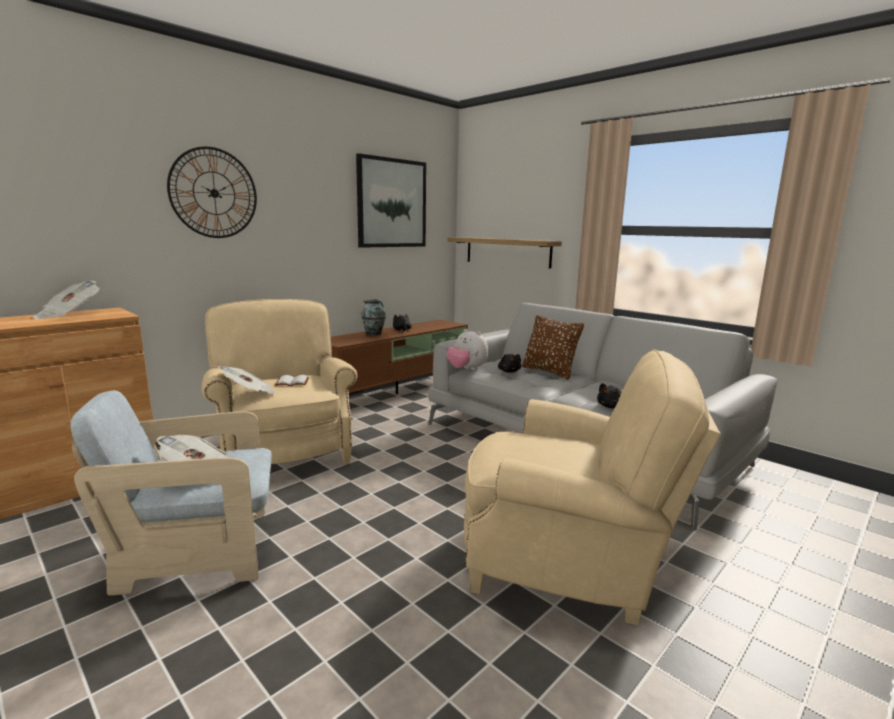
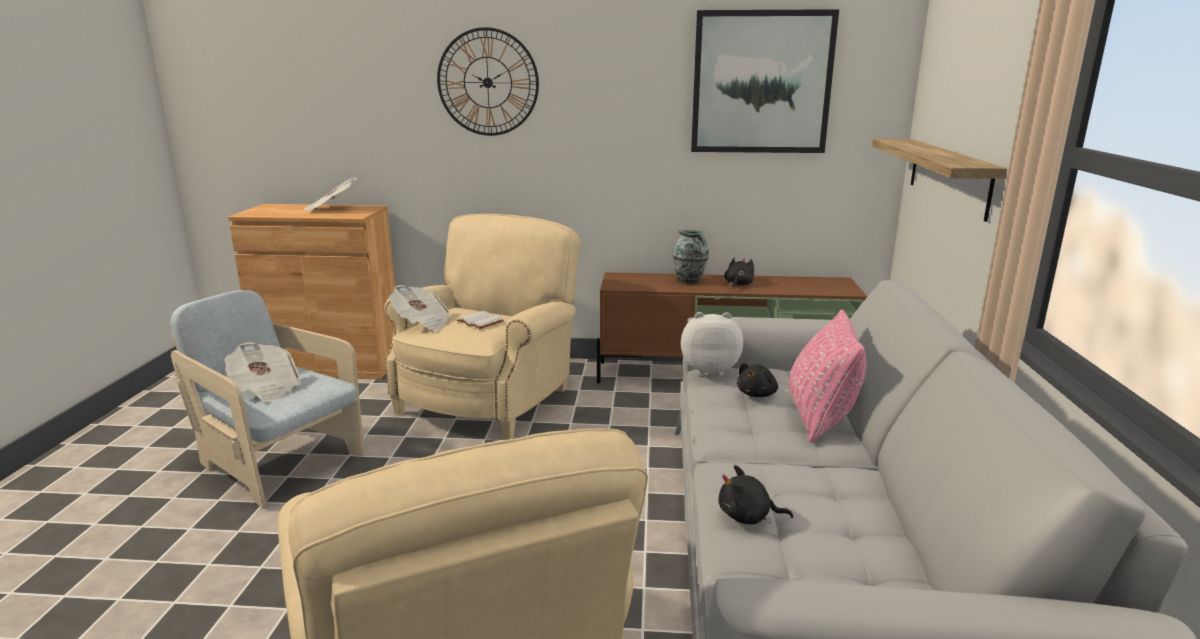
camera: 50 degrees right, 5 degrees up
(467, 369) = (709, 370): plush toy -> plush toy turned 90 degrees clockwise
(549, 372) = (820, 418): brown pillow -> pink pillow

